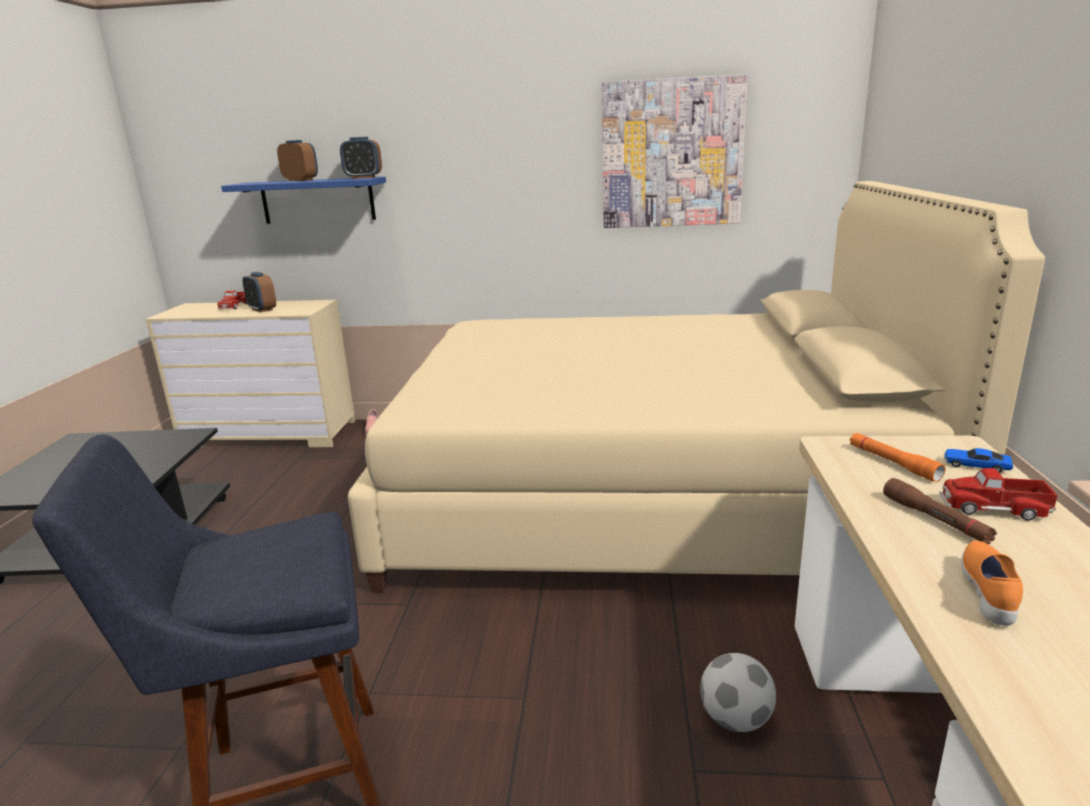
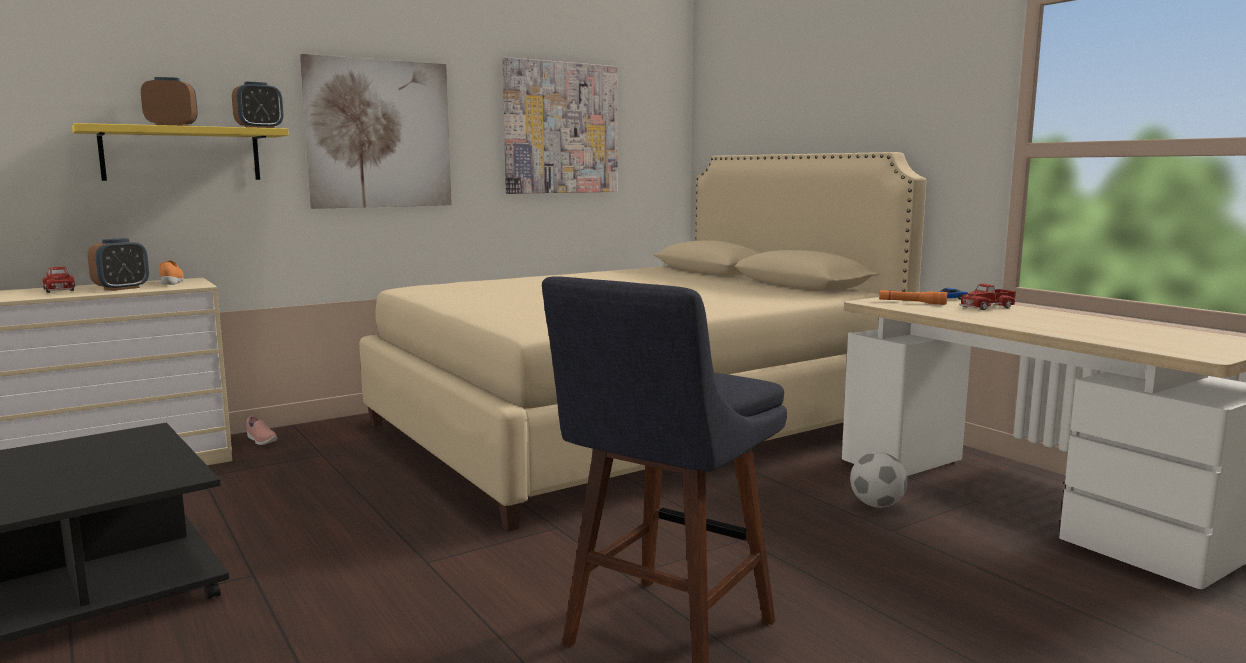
camera: 40 degrees left, 10 degrees down
(262, 309) = (121, 288): alarm clock -> alarm clock turned 60 degrees counterclockwise
(318, 200) = (182, 154): blue shelf -> yellow shelf
(475, 173) = (379, 134): none -> picture
(935, 520) = (976, 313): brown flashlight -> none
(989, 593) = (1046, 324): orange shoe -> orange shoe (172, 282)

